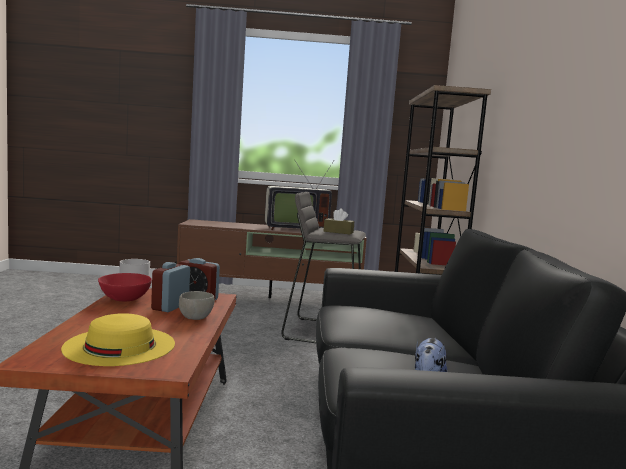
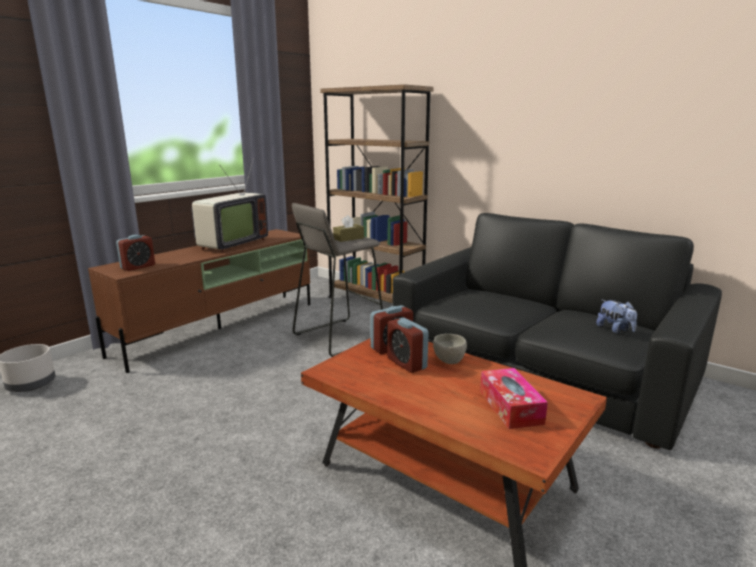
camera: 50 degrees left, 10 degrees up
(120, 345) = (510, 407): yellow hat -> tissue box
(125, 299) = (359, 378): red bowl -> none
(207, 223) = (138, 267): none -> alarm clock

